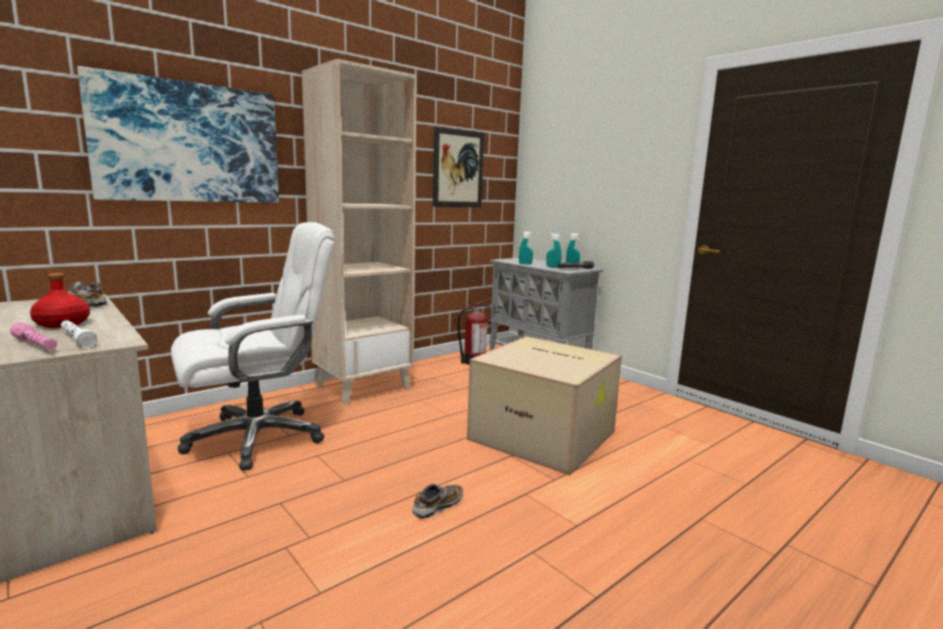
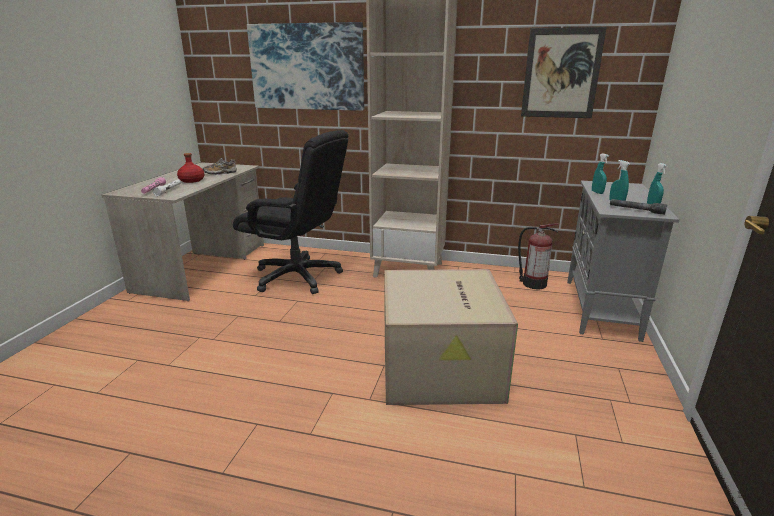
camera: 55 degrees right, 10 degrees up
(258, 437) = (298, 276): white office chair -> black office chair
(438, 507) = (279, 364): shoe -> none

